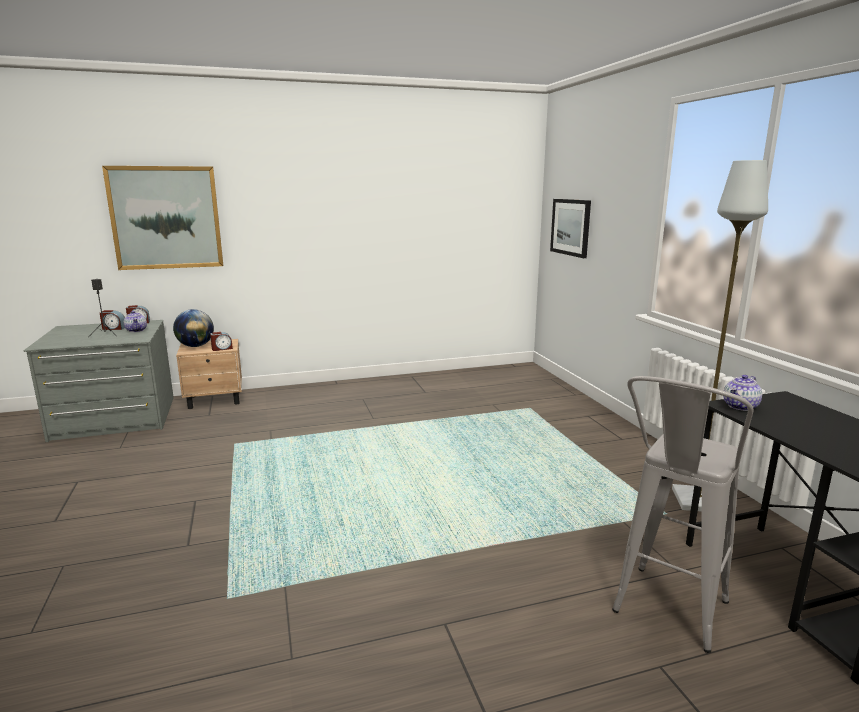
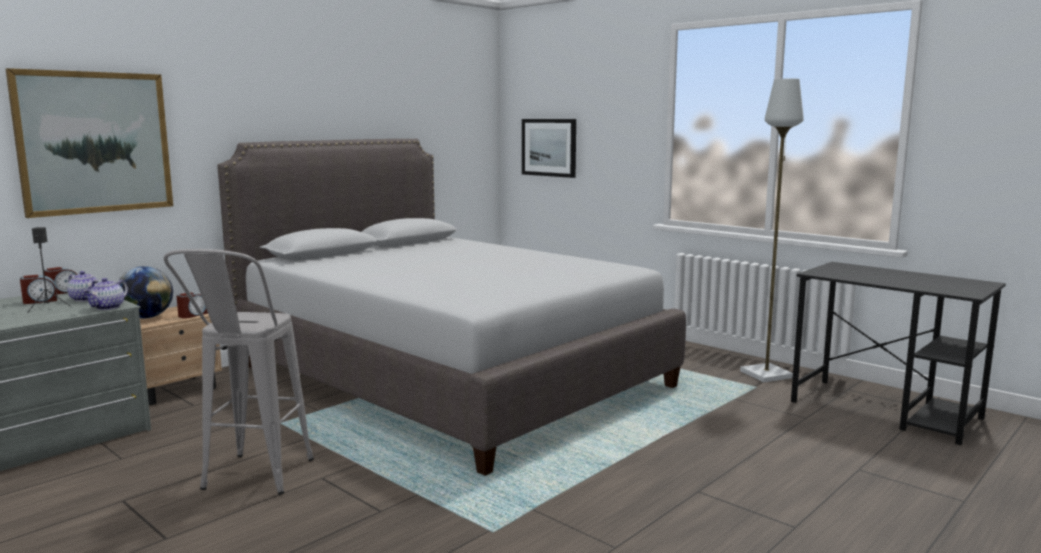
camera: 30 degrees left, 5 degrees down
(397, 429) = (449, 375): none -> grey bed
(665, 617) = (830, 444): grey stool -> grey stool (251, 482)
(740, 406) = (824, 272): teapot -> teapot (108, 307)

